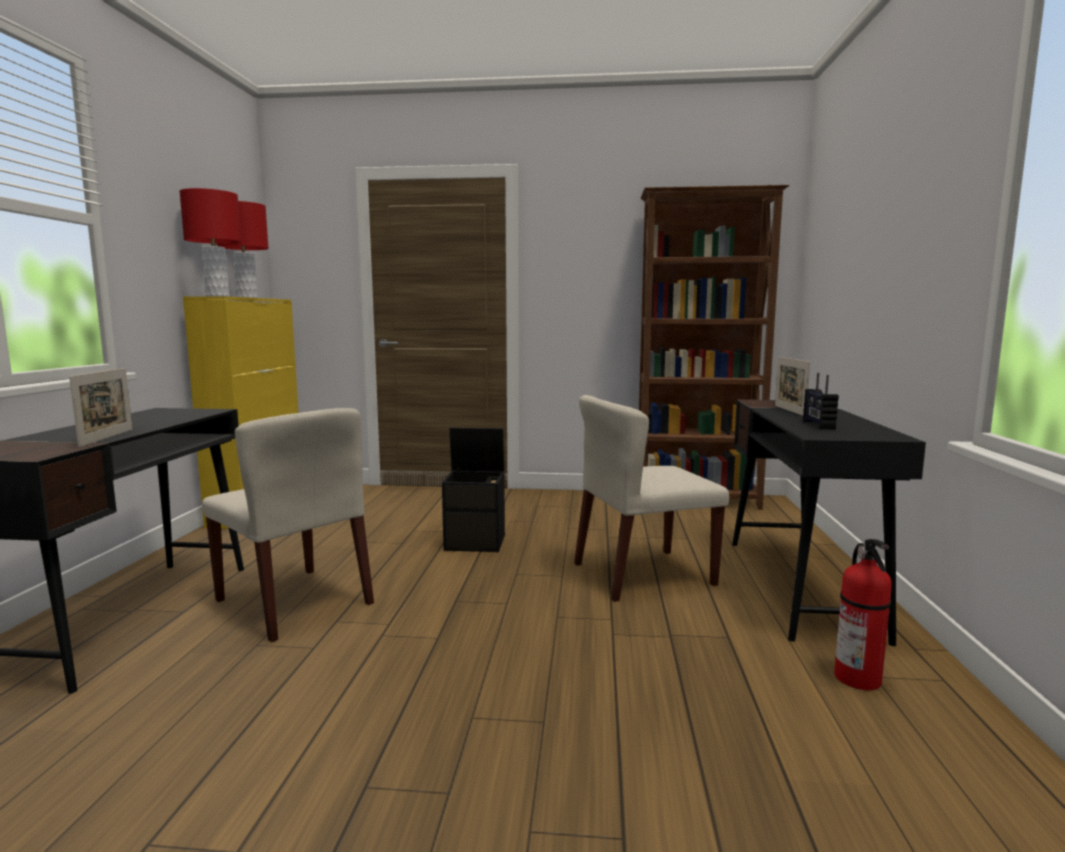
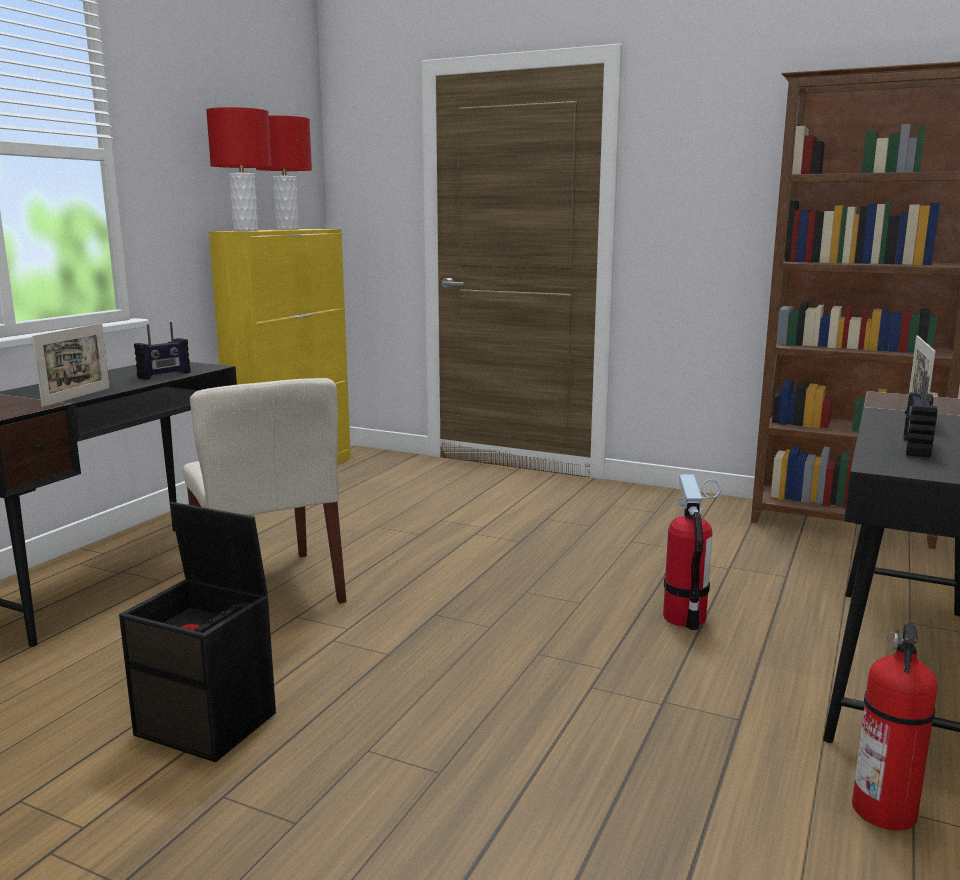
camera: 20 degrees right, 5 degrees up
(177, 418) = (164, 375): none -> radio
(476, 542) = (504, 545): black storage box -> black storage box (209, 723)
(642, 574) = (685, 617): beige chair -> fire extinguisher

